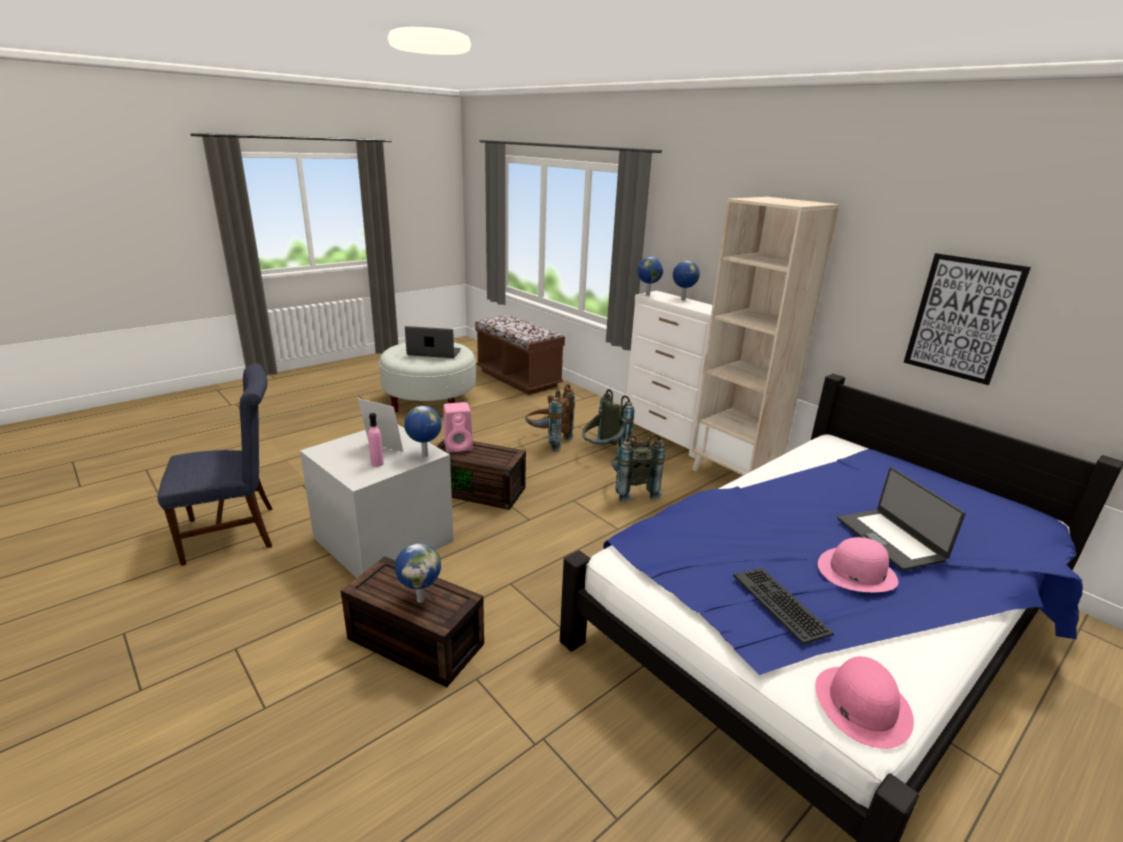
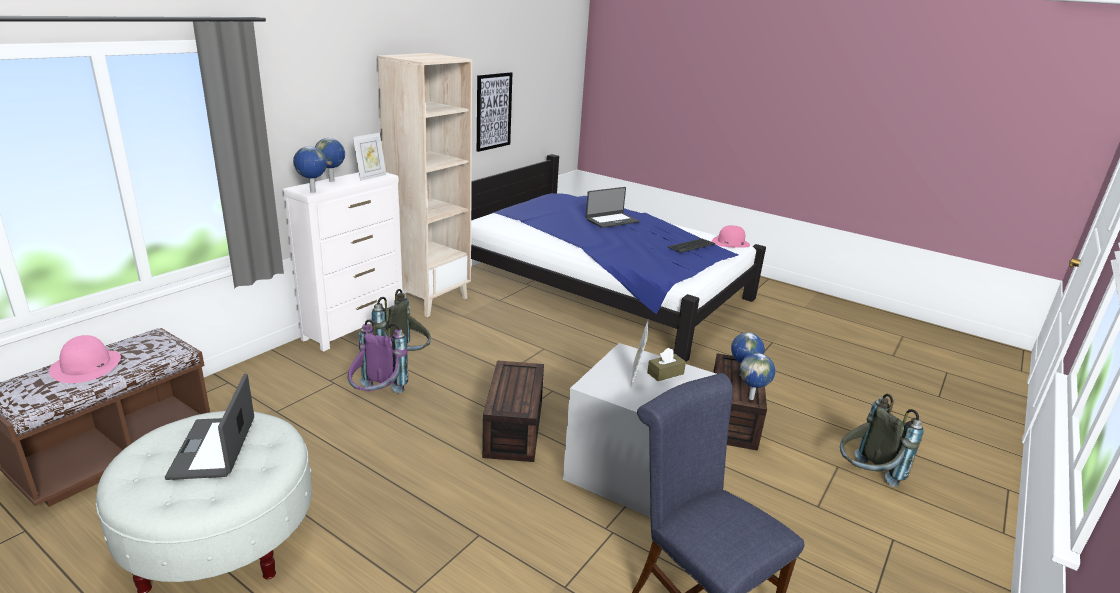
camera: 105 degrees left, 0 degrees up
(377, 463) = (665, 373): pink bottle -> brown tissue box
(424, 455) = (631, 353): globe -> globe (751, 398)
(459, 446) = (506, 400): pink speaker -> none
(548, 441) = (377, 397): brown backpack -> purple backpack
(632, 490) = (477, 344): grey backpack -> grey backpack (864, 477)
(703, 308) = (371, 177): none -> picture frame
(856, 572) = (649, 230): pink hat -> pink hat (86, 366)

